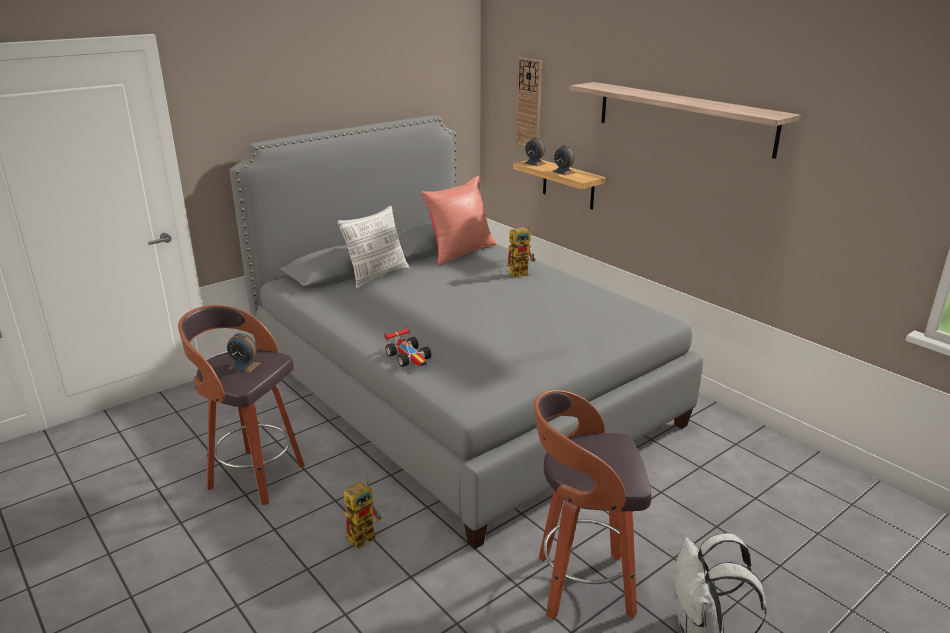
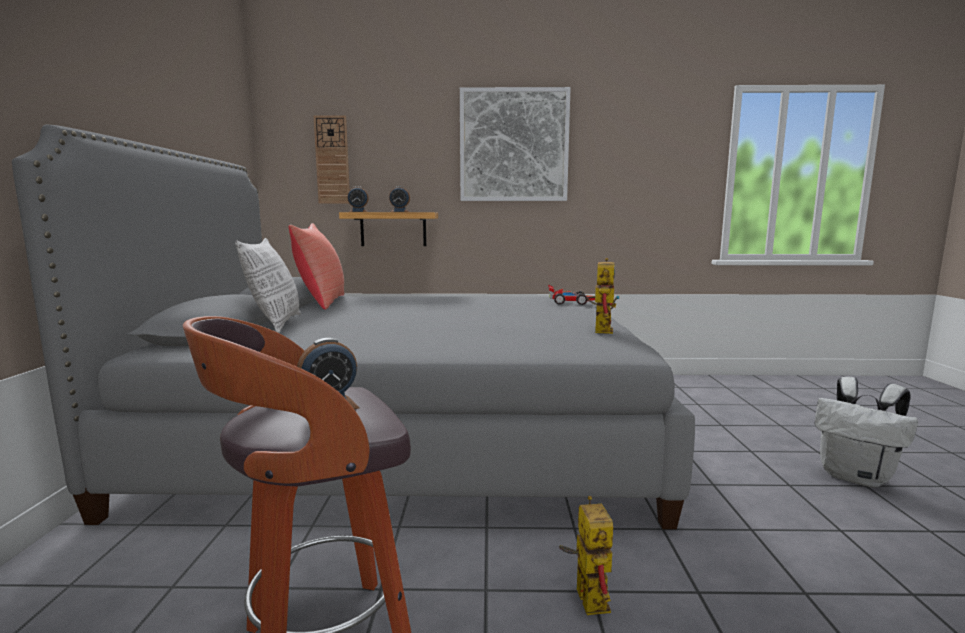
camera: 50 degrees left, 15 degrees down
(409, 356) = (489, 347): toy car -> toy car (570, 302)
(521, 273) = (413, 300): toy robot -> toy robot (601, 329)
(581, 586) = (770, 499): stool -> none
(683, 117) = (514, 145): shelf -> picture

